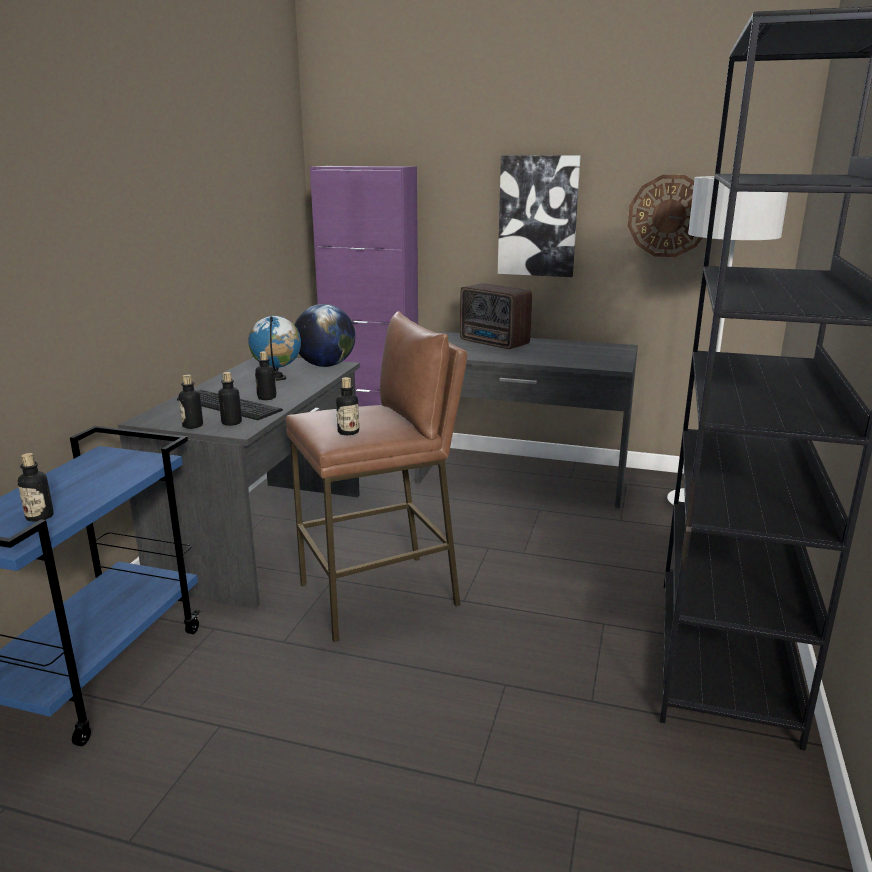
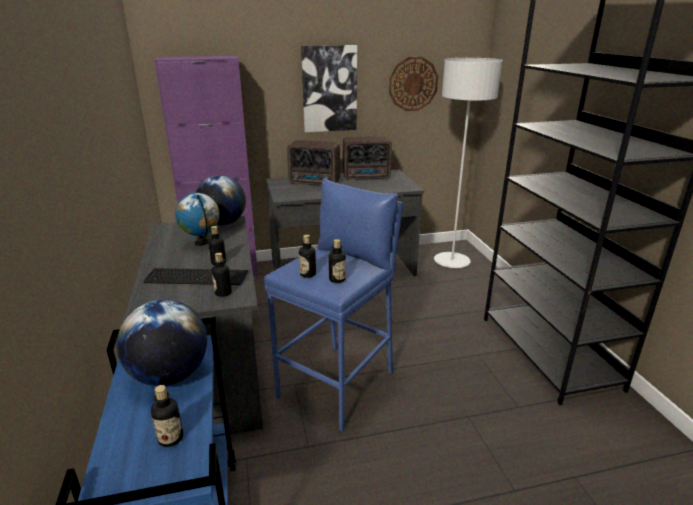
camera: 30 degrees left, 5 degrees up
(102, 475) = (170, 375): none -> globe
(192, 425) = (194, 304): bottle -> bottle (308, 274)
(380, 595) = (338, 384): brown stool -> blue stool
(574, 347) = (367, 177): none -> radio

